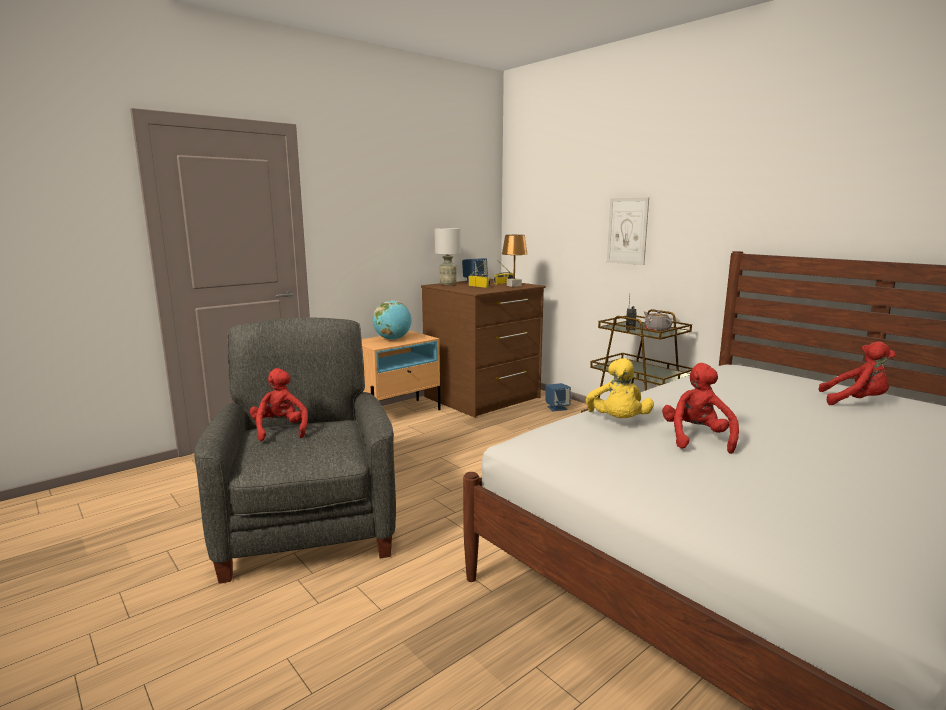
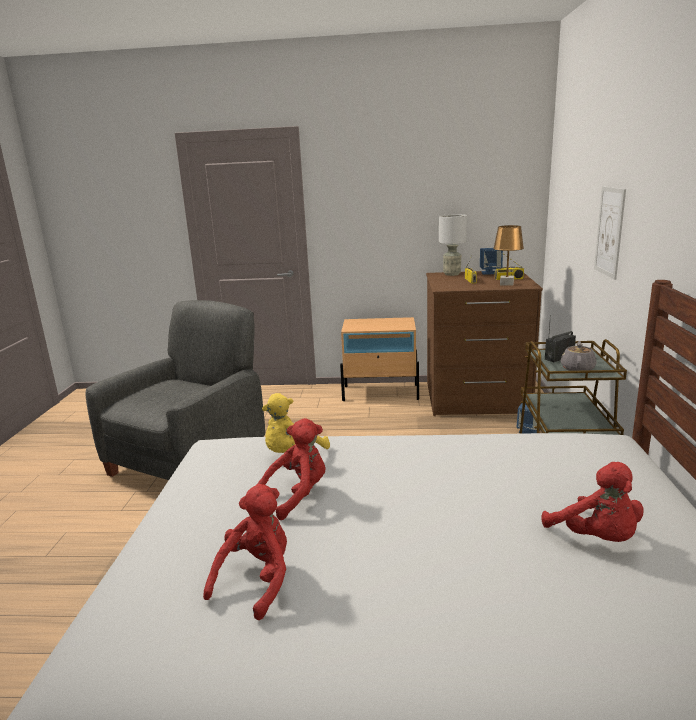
camera: 45 degrees right, 5 degrees up
(280, 430) = (170, 385): red plush toy -> red plush toy (257, 580)
(392, 339) = (377, 323): globe -> none

